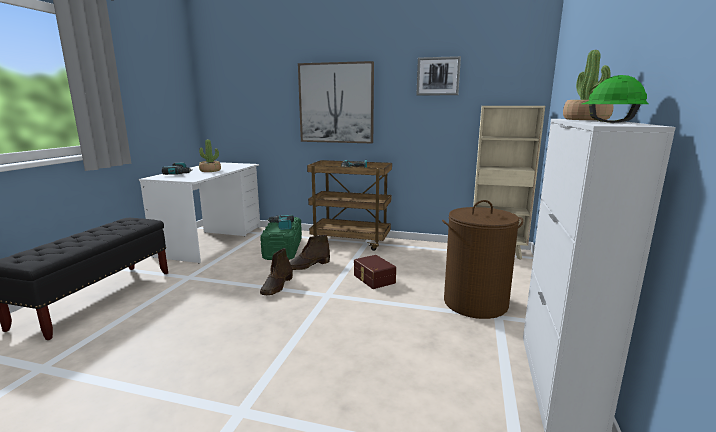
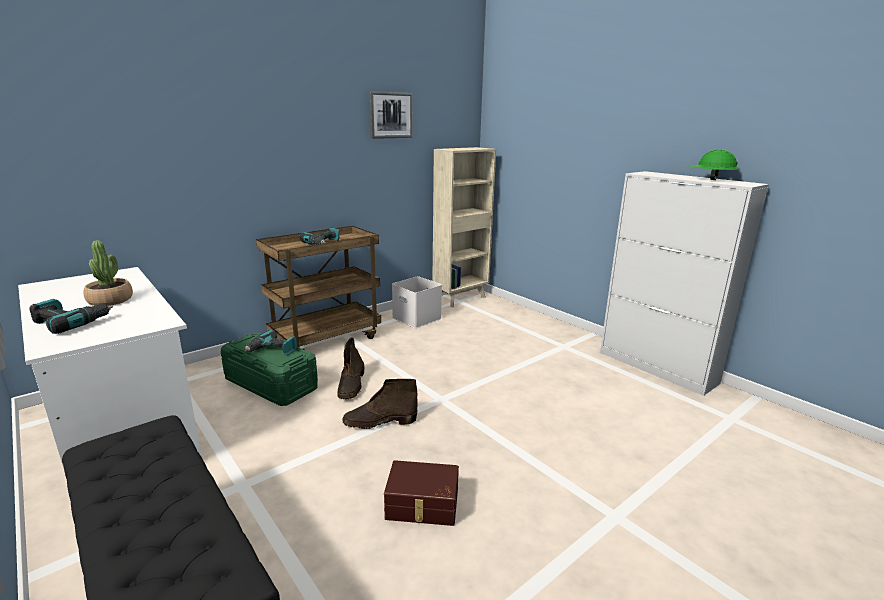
camera: 55 degrees left, 5 degrees up
(277, 286) = (379, 422): brown boot -> brown boot turned 120 degrees clockwise
(336, 103) = (268, 151): picture -> none
(373, 279) = (438, 364): brown storage box -> brown storage box (422, 505)
(430, 251) = (418, 318): none -> white storage box
(475, 303) = (535, 344): brown laundry basket -> none
(586, 119) = (661, 174): potted plant -> none

